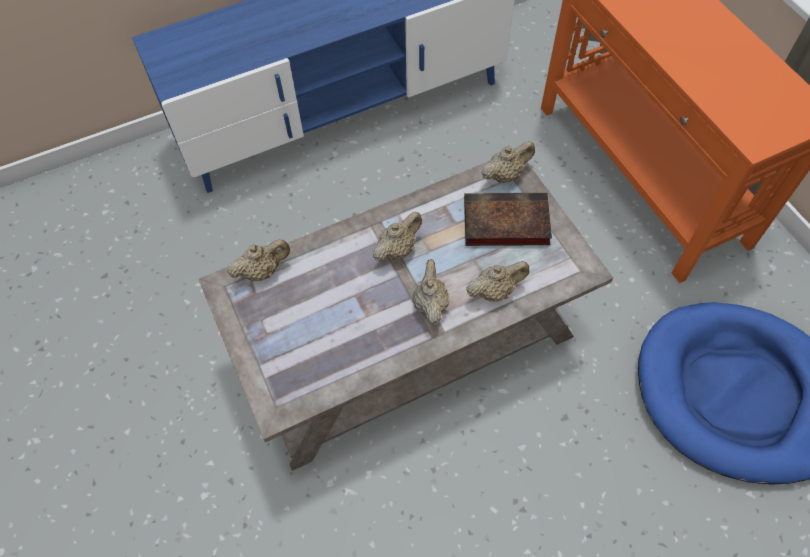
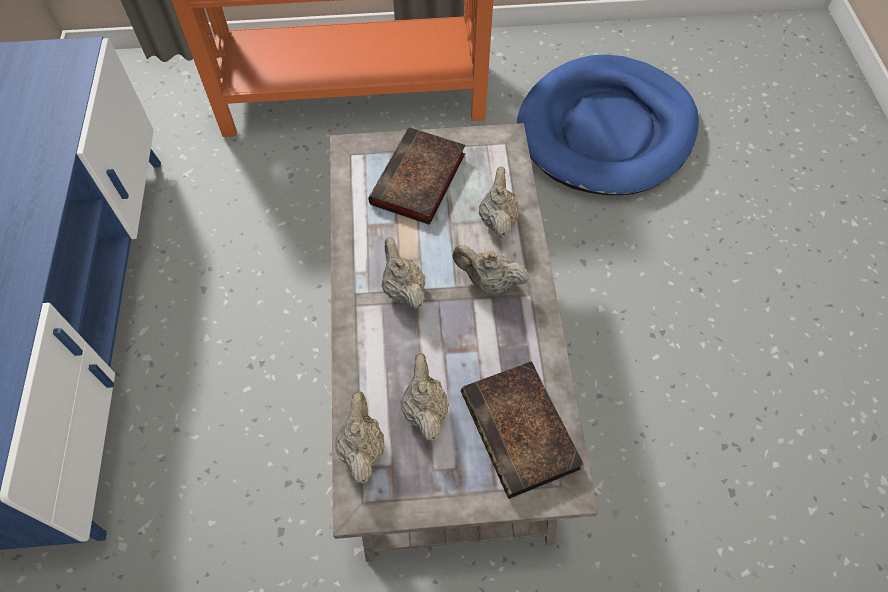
camera: 70 degrees left, 0 degrees up
(308, 368) = (522, 433): none -> book
(505, 175) = (357, 157): beige teapot -> beige teapot (424, 409)

